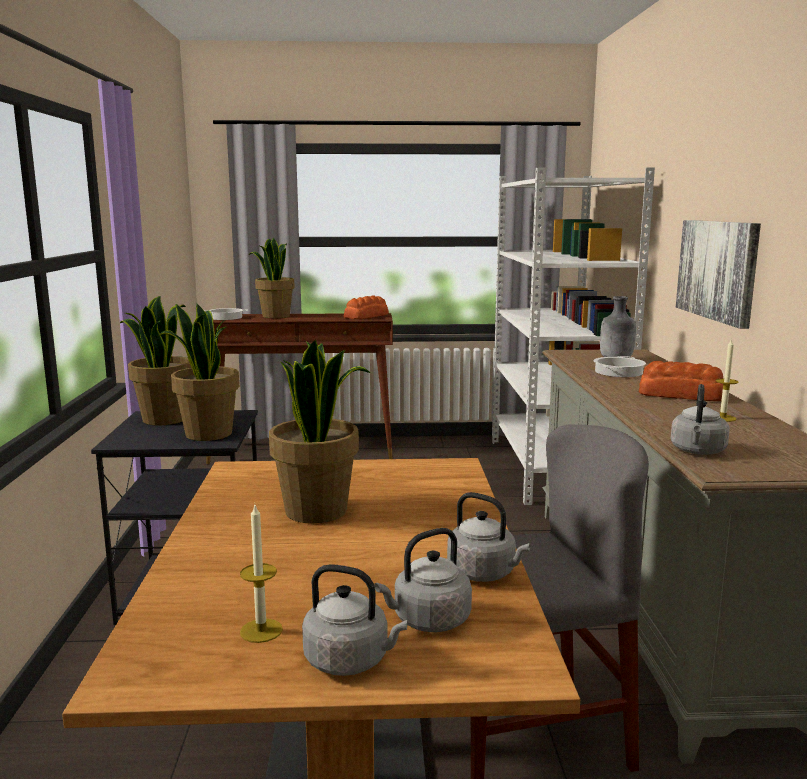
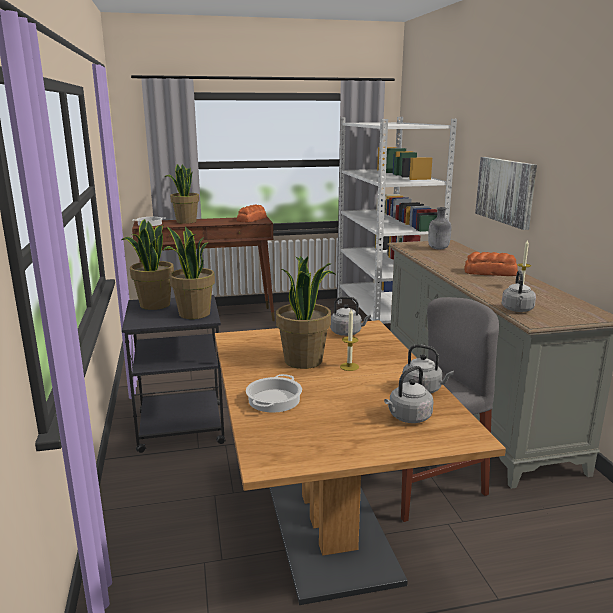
camera: 10 degrees left, 5 degrees up
(261, 630) = (320, 431): candle -> candle (349, 366)
(351, 661) = (380, 441): grey kettle -> grey kettle (347, 333)
(619, 372) = (445, 258): cooking pot -> cooking pot (274, 400)

